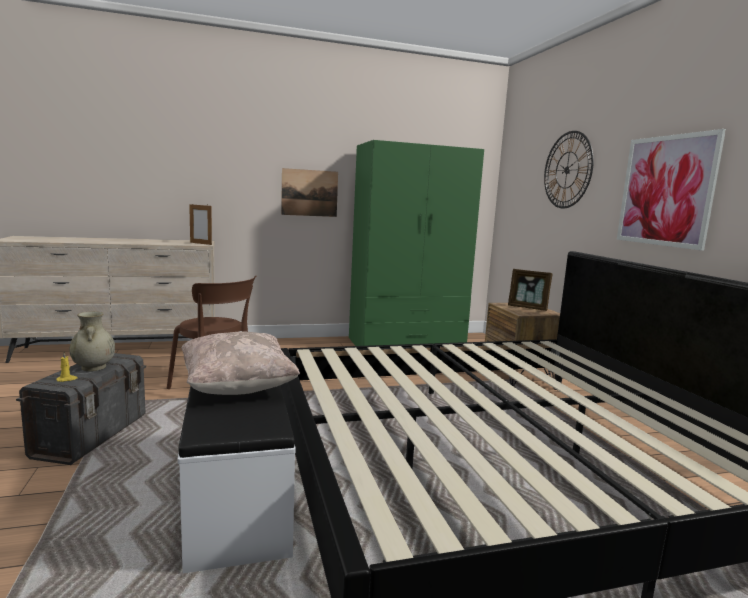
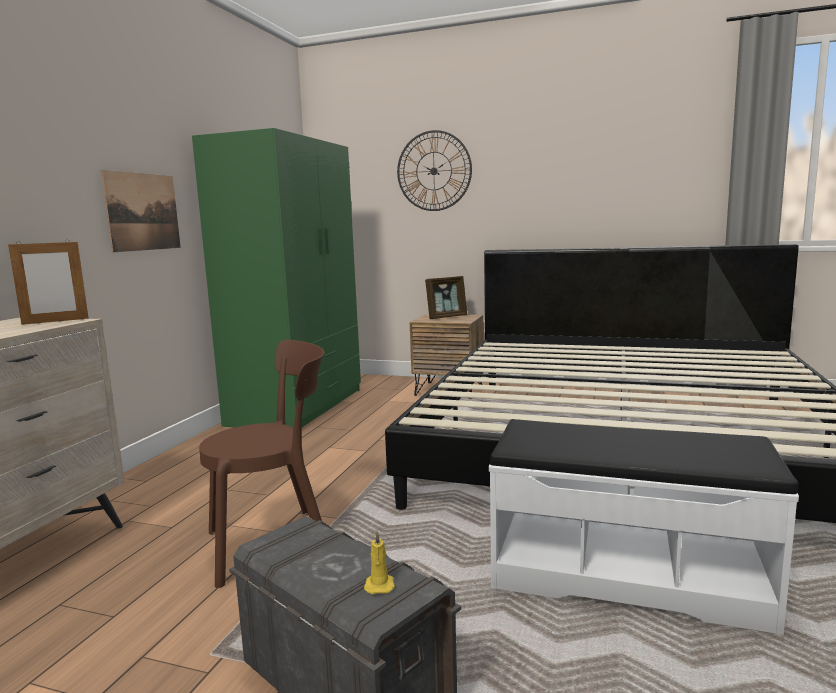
camera: 55 degrees left, 0 degrees up
(94, 367) = (334, 557): beige vase -> none
(237, 387) = (612, 441): beige pillow -> none
(666, 191) = (566, 185): picture -> none

